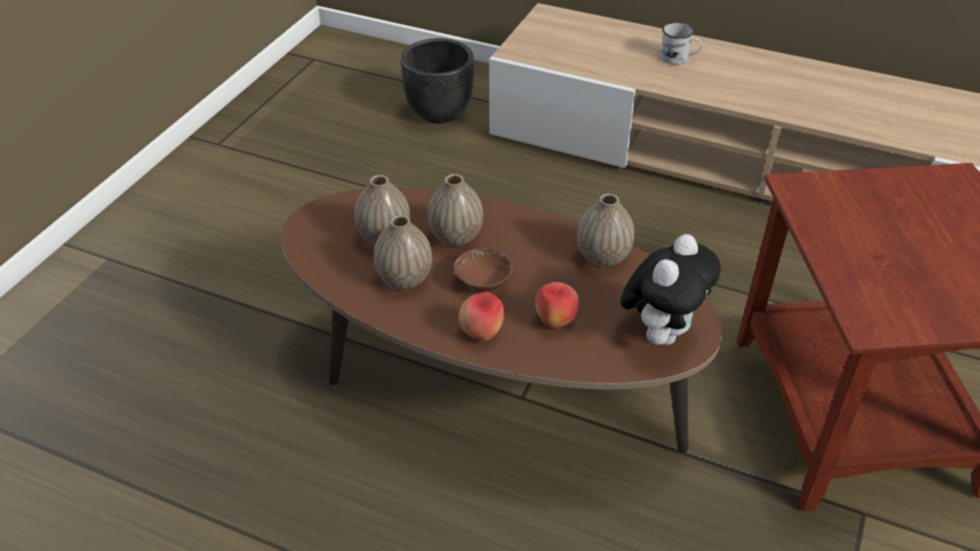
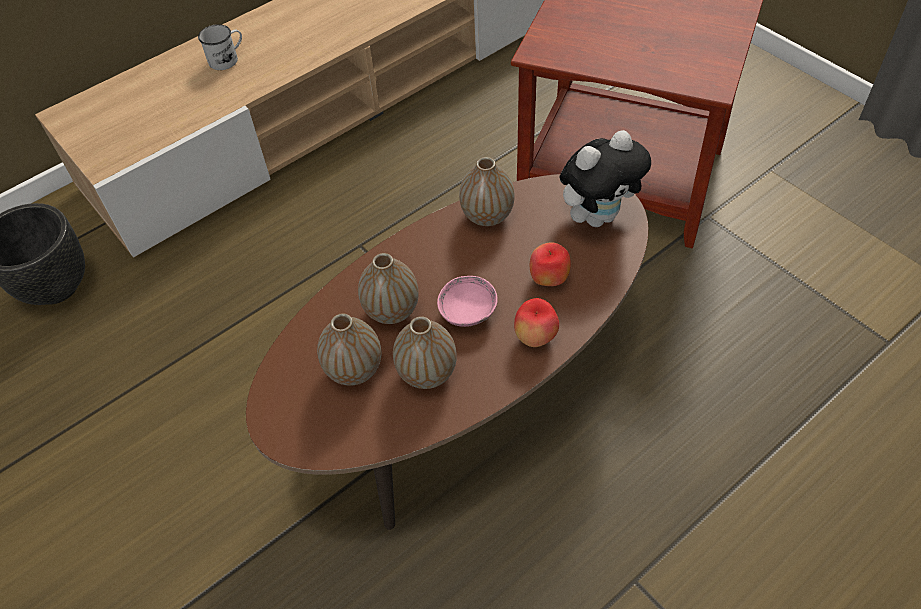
camera: 60 degrees left, 10 degrees up
(483, 282) = (468, 312): brown bowl -> pink bowl
(662, 332) = (598, 216): plush toy -> plush toy turned 90 degrees clockwise

